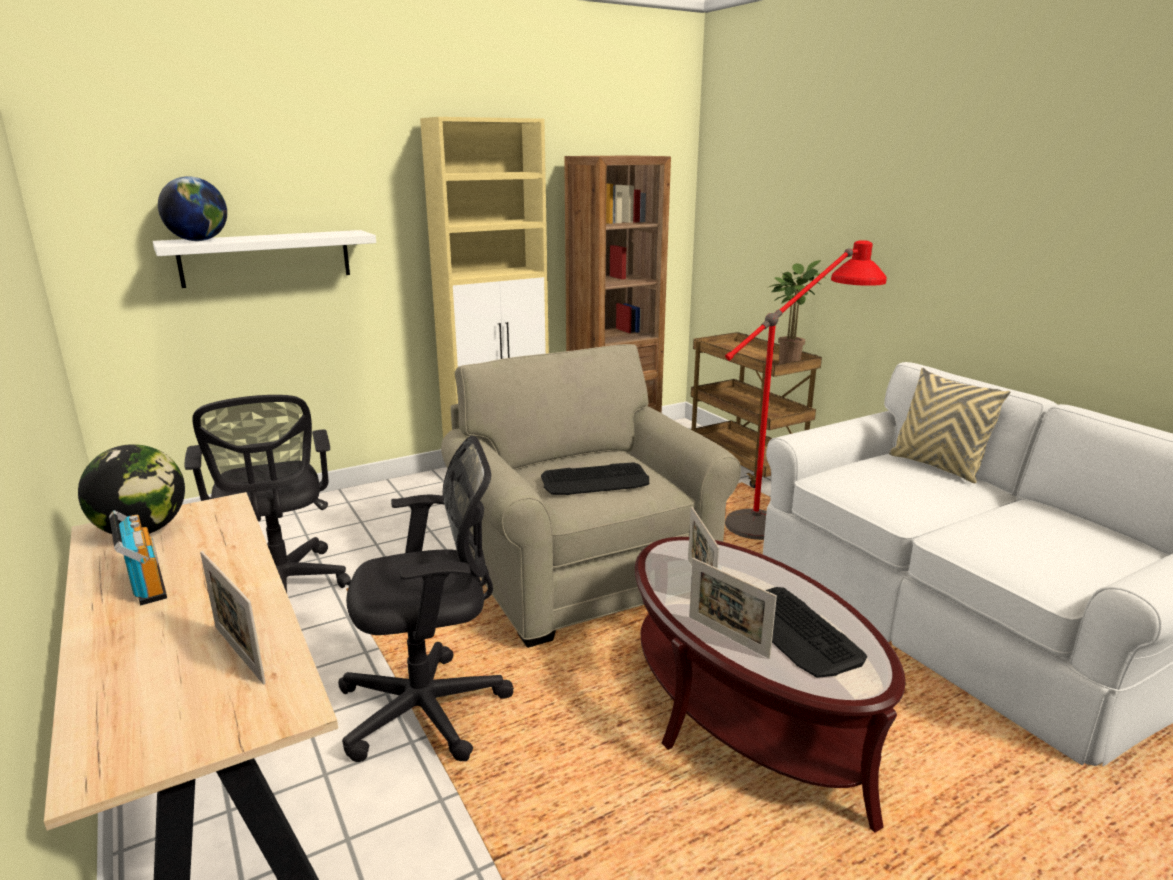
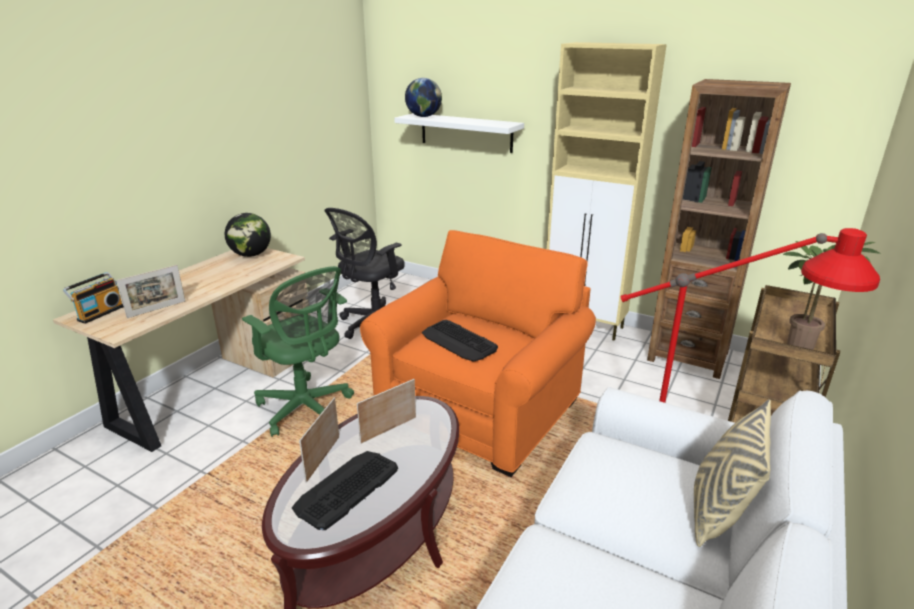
camera: 60 degrees right, 5 degrees up
(144, 584) = (205, 273): radio -> radio (99, 313)
(239, 654) = (157, 309): picture frame -> picture frame turned 150 degrees counterclockwise
(431, 709) = (306, 409): black office chair -> green office chair
(583, 574) = (480, 410): beige armchair -> orange armchair

